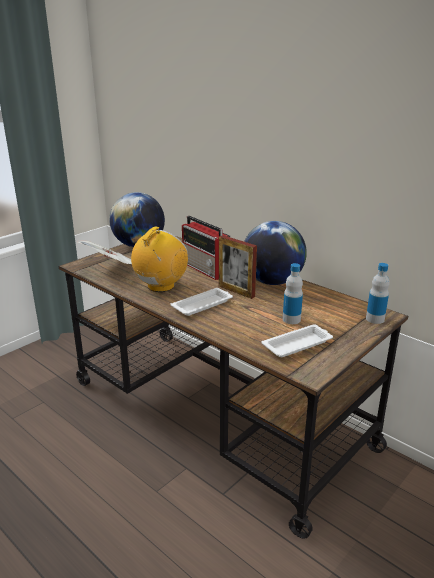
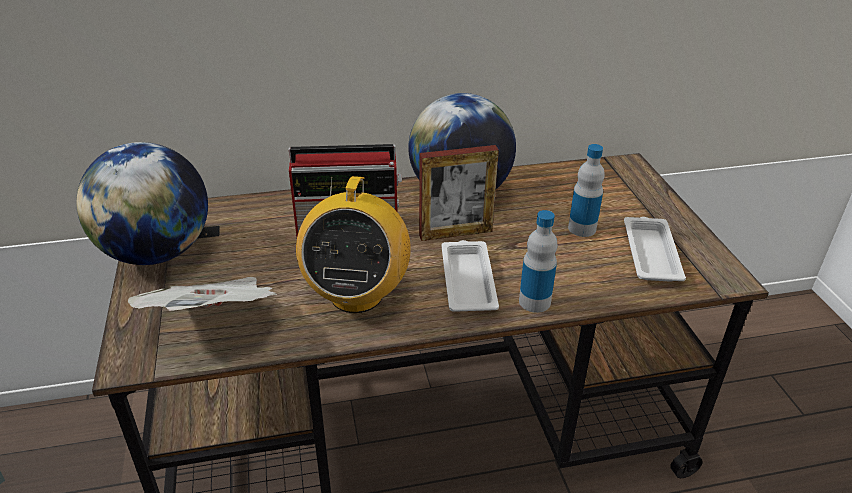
camera: 55 degrees left, 10 degrees up
(161, 286) = (356, 295): radio -> radio turned 150 degrees counterclockwise
(375, 319) = (631, 175): bottle -> bottle (534, 302)

